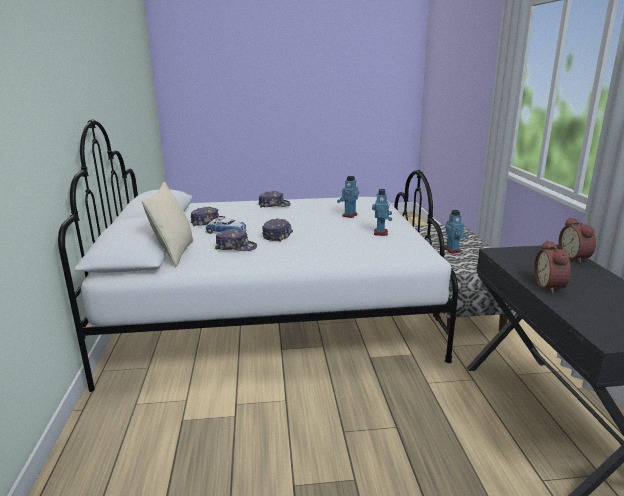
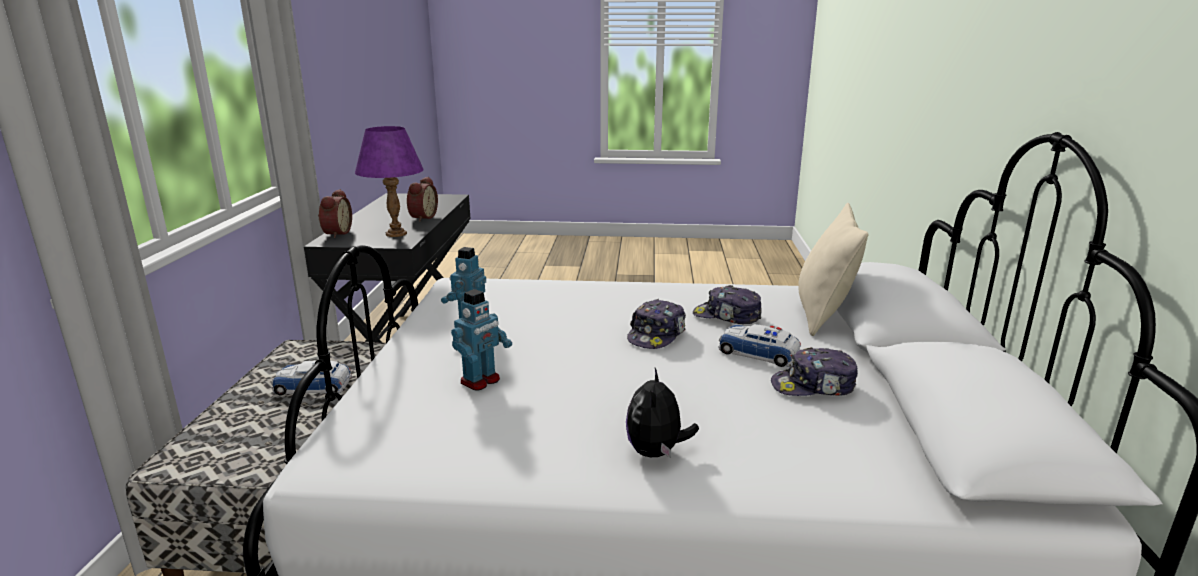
camera: 170 degrees left, 0 degrees up
(274, 205) = (656, 452): cap -> plush toy
(452, 250) = (313, 386): toy robot -> toy car
(524, 261) = (395, 234): none -> purple table lamp

